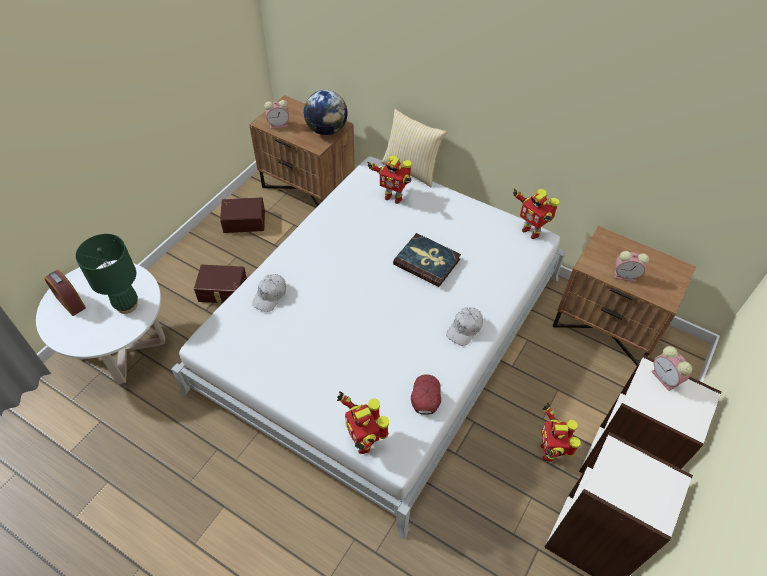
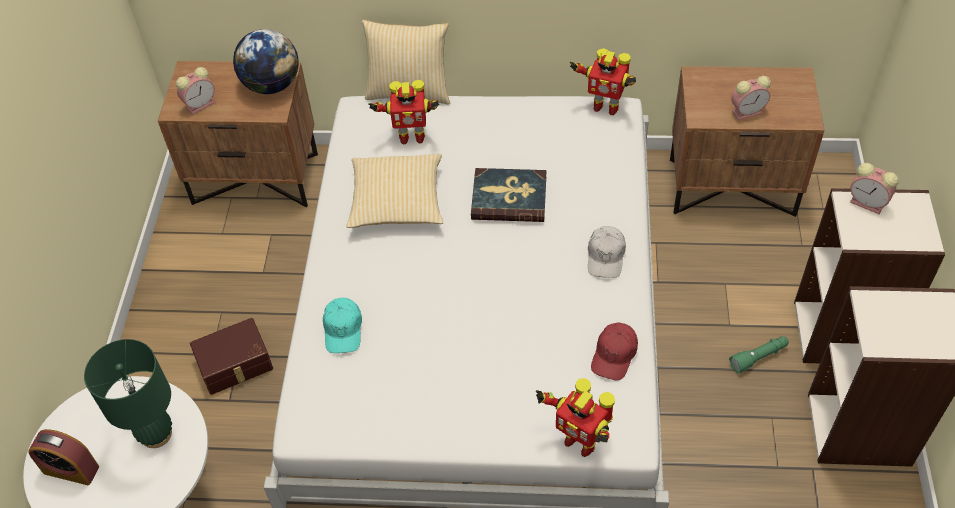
camera: 25 degrees left, 0 degrees up
(244, 220) = (198, 259): brown storage box -> none
(270, 295) = (343, 330): white cap -> turquoise cap
(356, 233) = (397, 203): none -> pillow
(425, 396) = (614, 355): red cap -> red cap turned 135 degrees counterclockwise
(549, 451) = (759, 357): toy robot -> green flashlight

